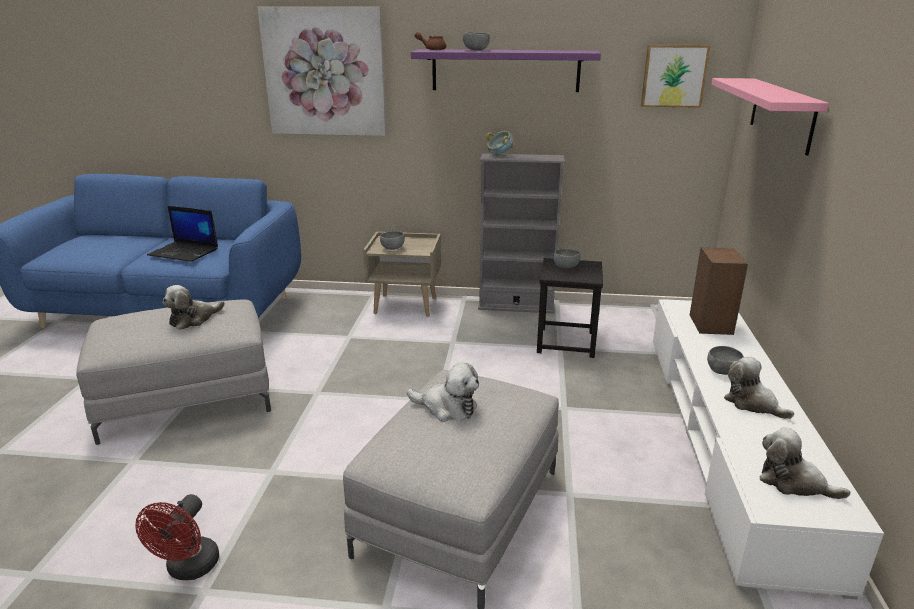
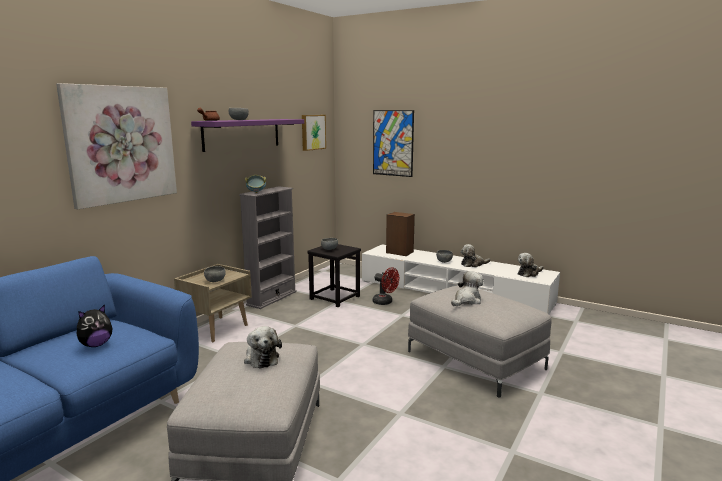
camera: 65 degrees left, 10 degrees down
(184, 252) = (96, 345): laptop -> plush toy
(189, 569) = (490, 456): red fan -> red fan (385, 302)
(781, 113) = (393, 143): pink shelf -> picture

